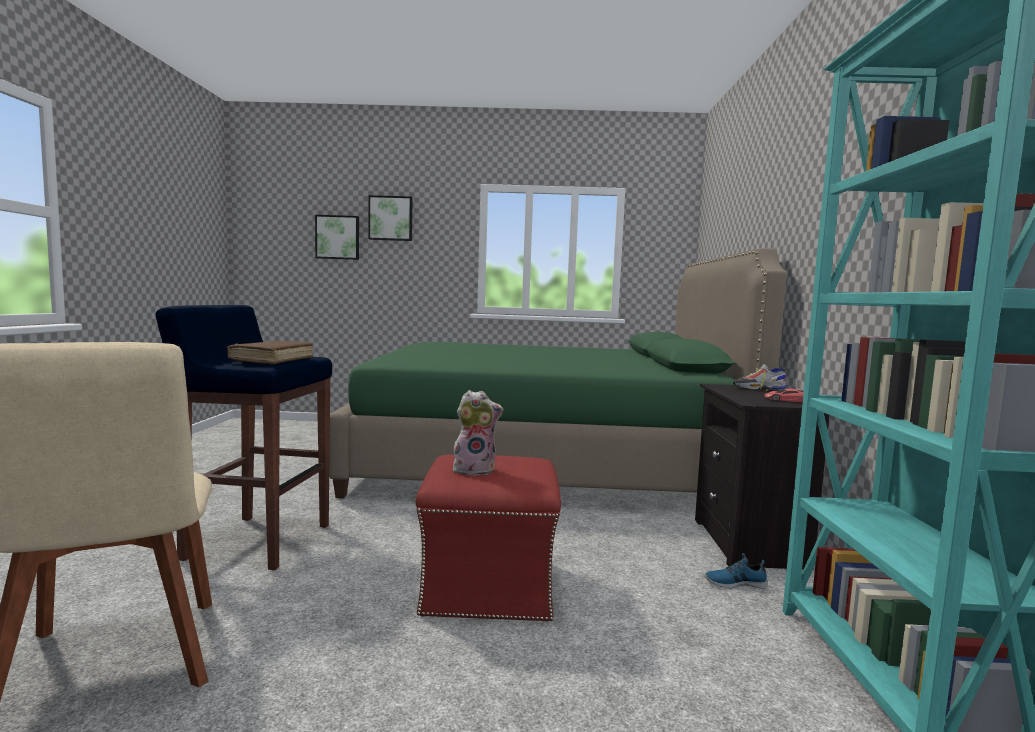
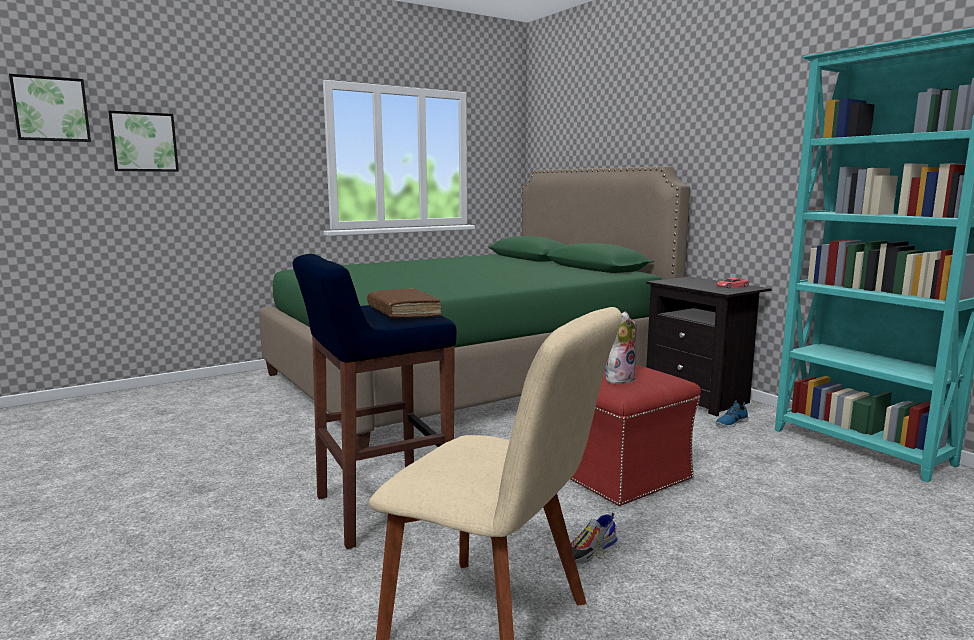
camera: 35 degrees left, 5 degrees up
(391, 218) = (217, 118): picture -> picture (51, 109)
(758, 388) = (687, 279): shoe -> shoe (589, 550)

